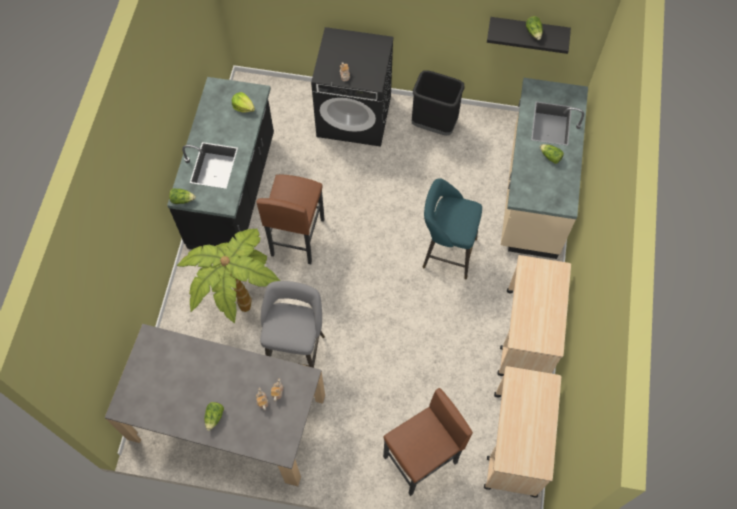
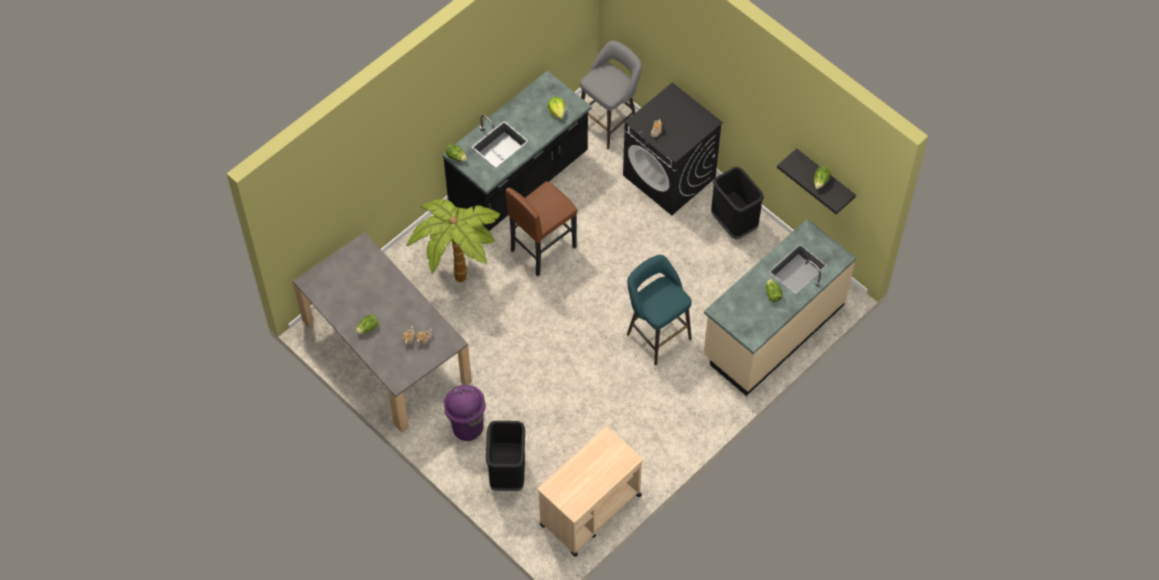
camera: 35 degrees right, 5 degrees down
(297, 350) = (476, 335): grey stool -> grey stool (610, 122)
(352, 441) = (467, 427): none -> purple trash can
(421, 460) = (508, 474): brown stool -> black trash can
(526, 336) = (668, 438): beige cart -> none

